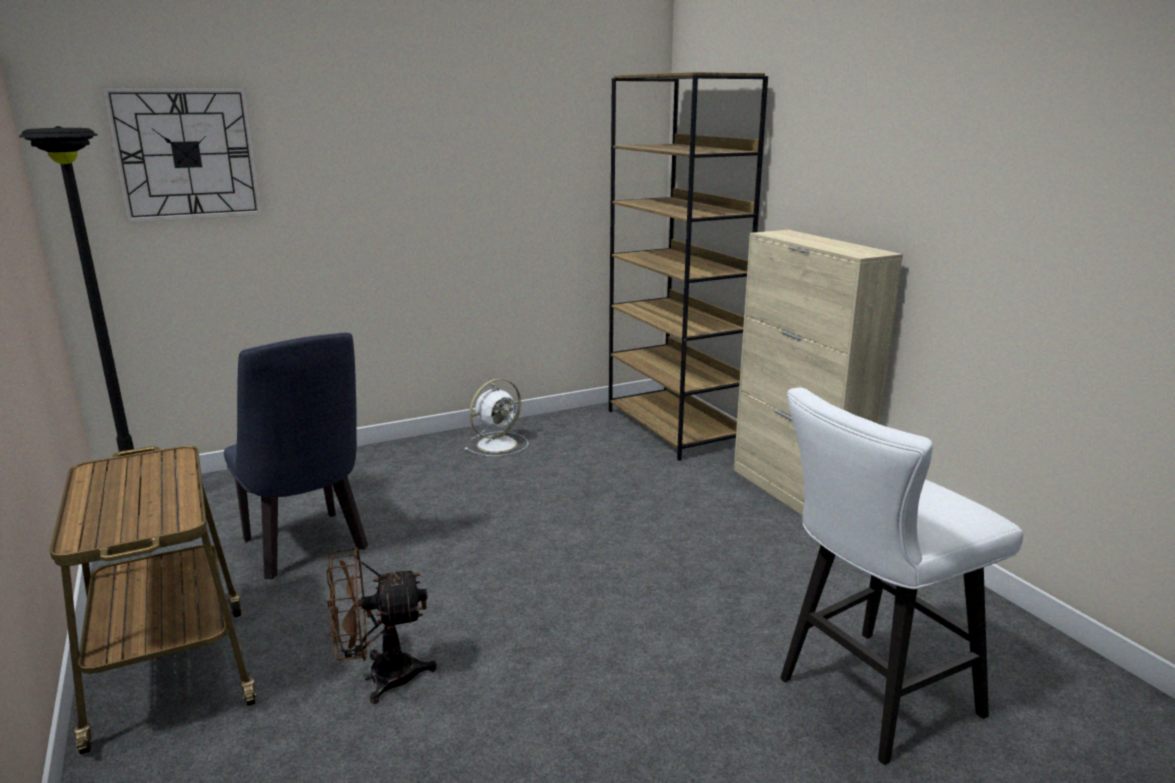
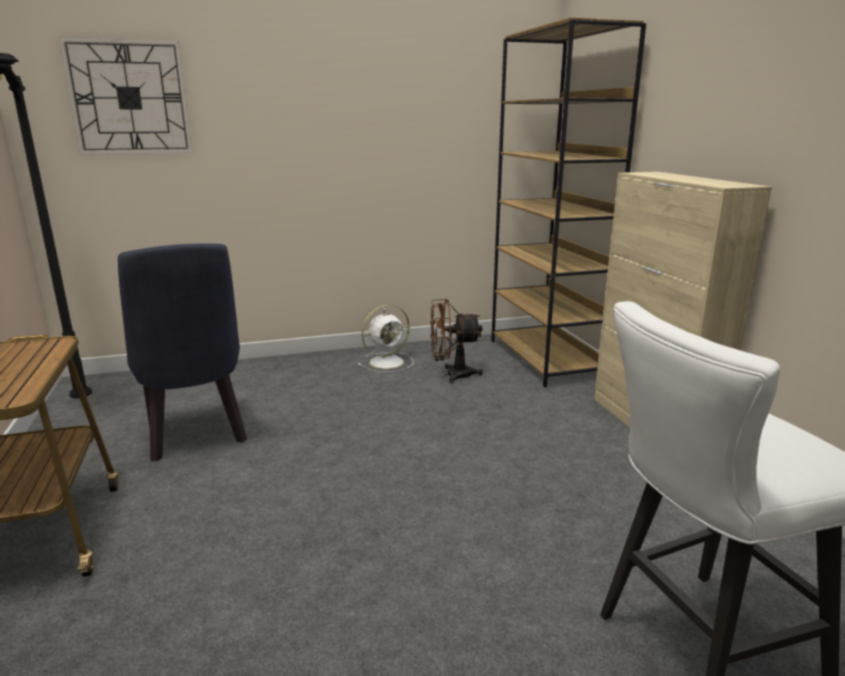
camera: 10 degrees right, 0 degrees up
(379, 677) = (209, 563): brown fan -> brown fan (451, 375)

